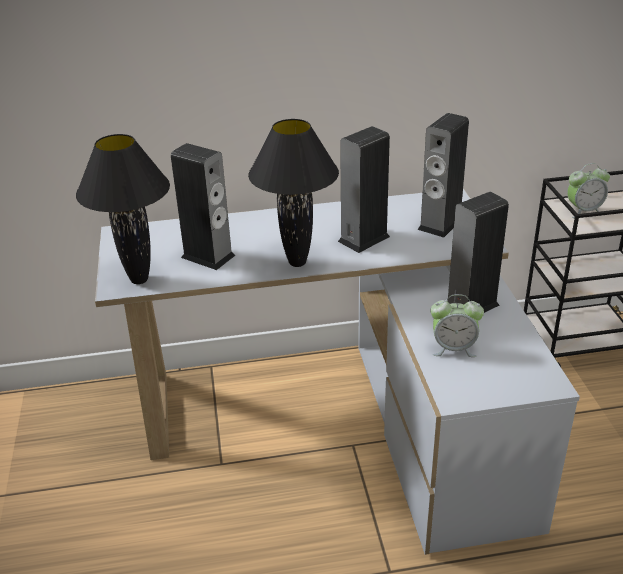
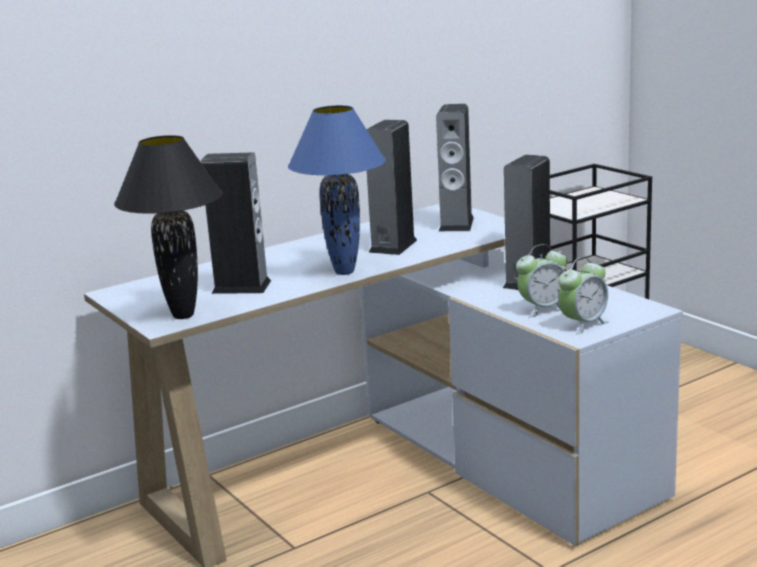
camera: 25 degrees left, 15 degrees down
(297, 262) = (344, 272): black table lamp -> blue table lamp
(583, 211) = (566, 205): alarm clock -> alarm clock (583, 324)

